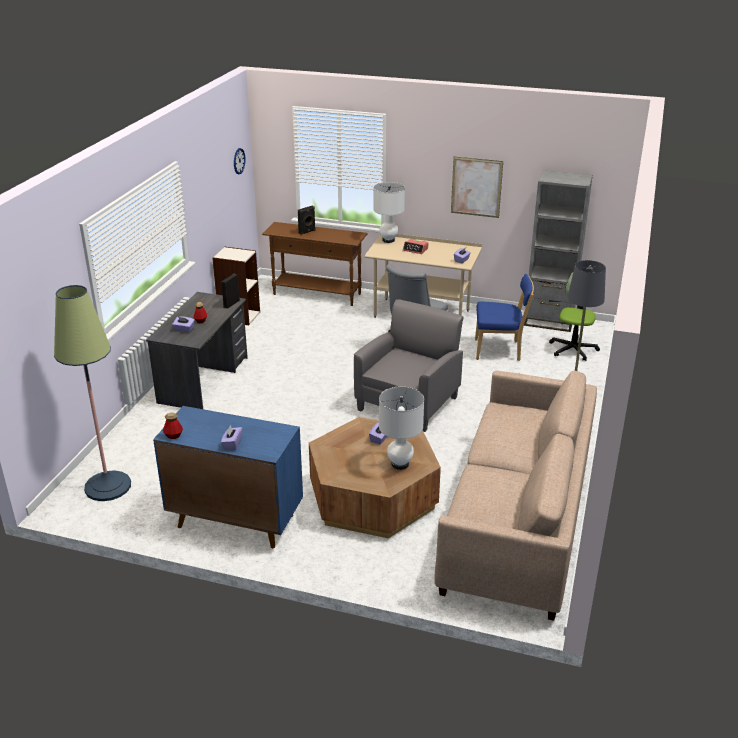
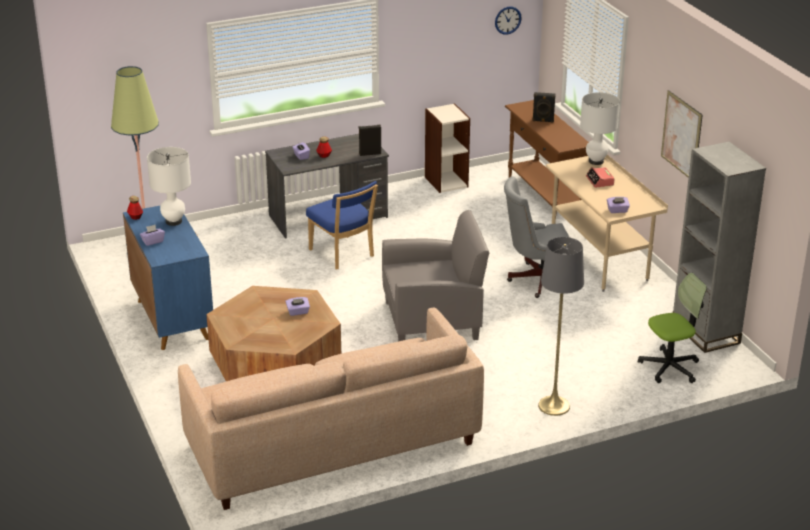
camera: 50 degrees right, 0 degrees up
(400, 464) = (275, 335): white table lamp -> white table lamp (173, 221)
(500, 350) = (598, 328): blue chair -> blue chair (343, 254)

